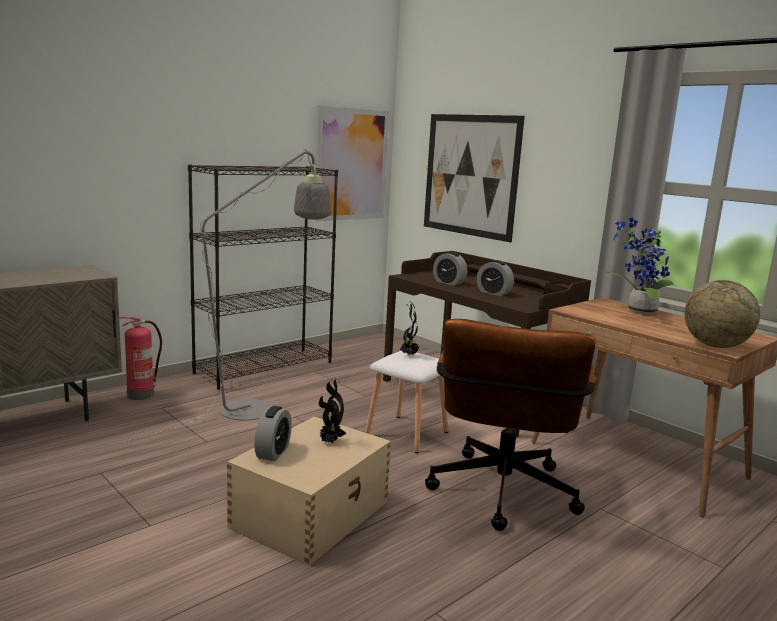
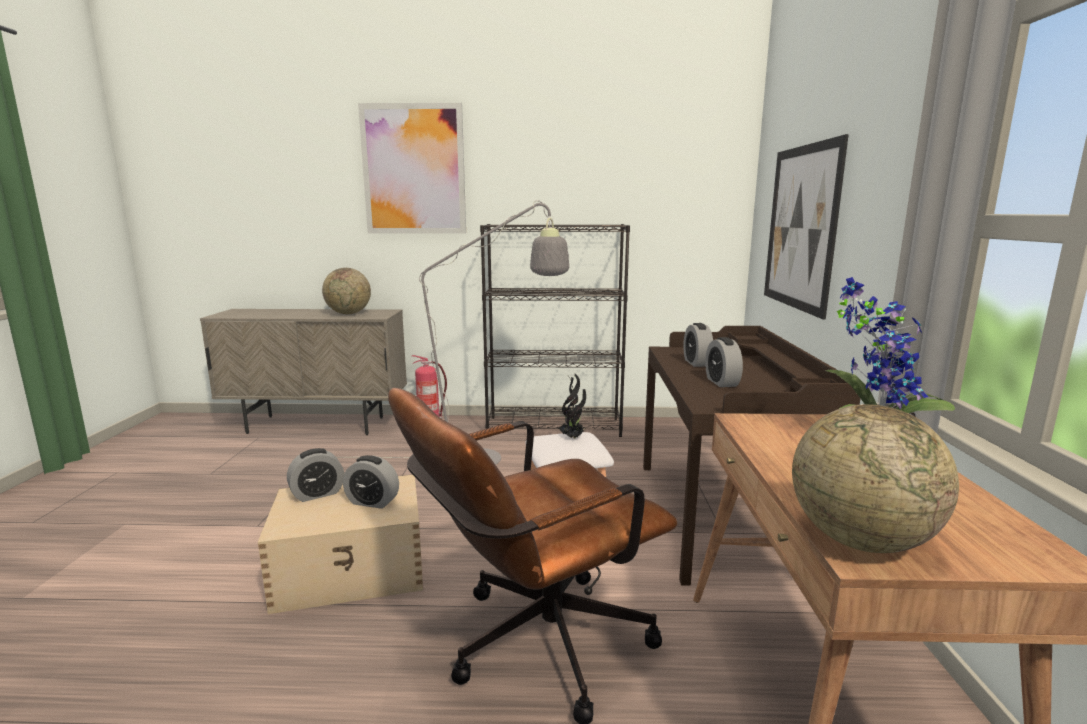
camera: 45 degrees right, 0 degrees up
(45, 276) = (348, 313): none -> globe
(330, 442) = (372, 502): potted plant -> alarm clock
(351, 165) = (688, 222): picture -> picture (414, 170)

